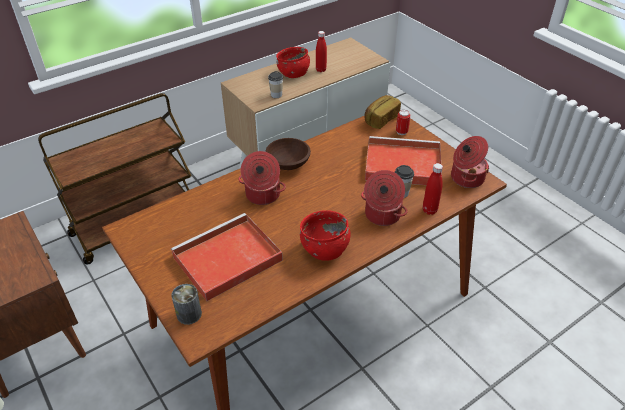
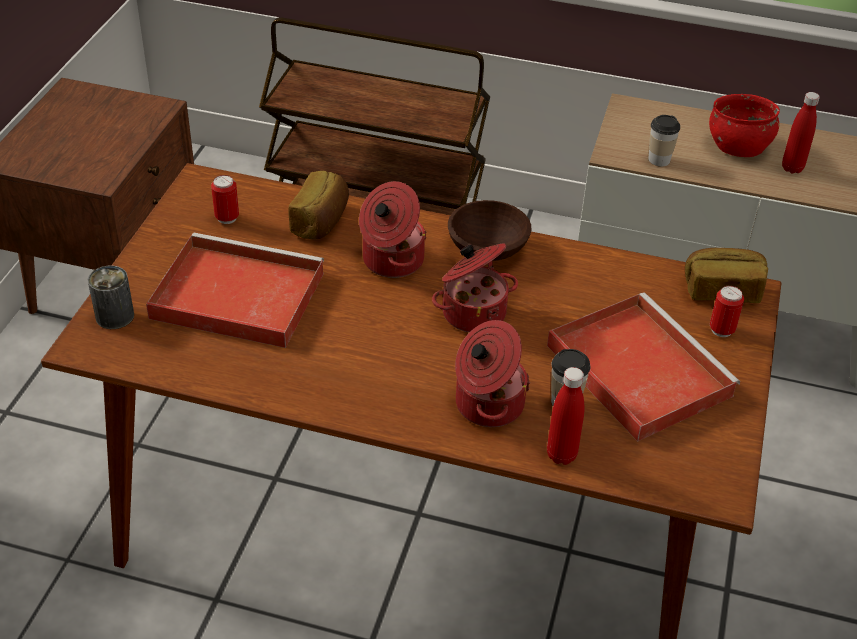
camera: 50 degrees right, 0 degrees up
(165, 233) = (227, 218): none -> can
(208, 203) = (321, 221): none -> bread
(325, 249) = (350, 378): red bowl -> none
(466, 178) = (699, 465): cooking pot -> cooking pot (473, 312)

